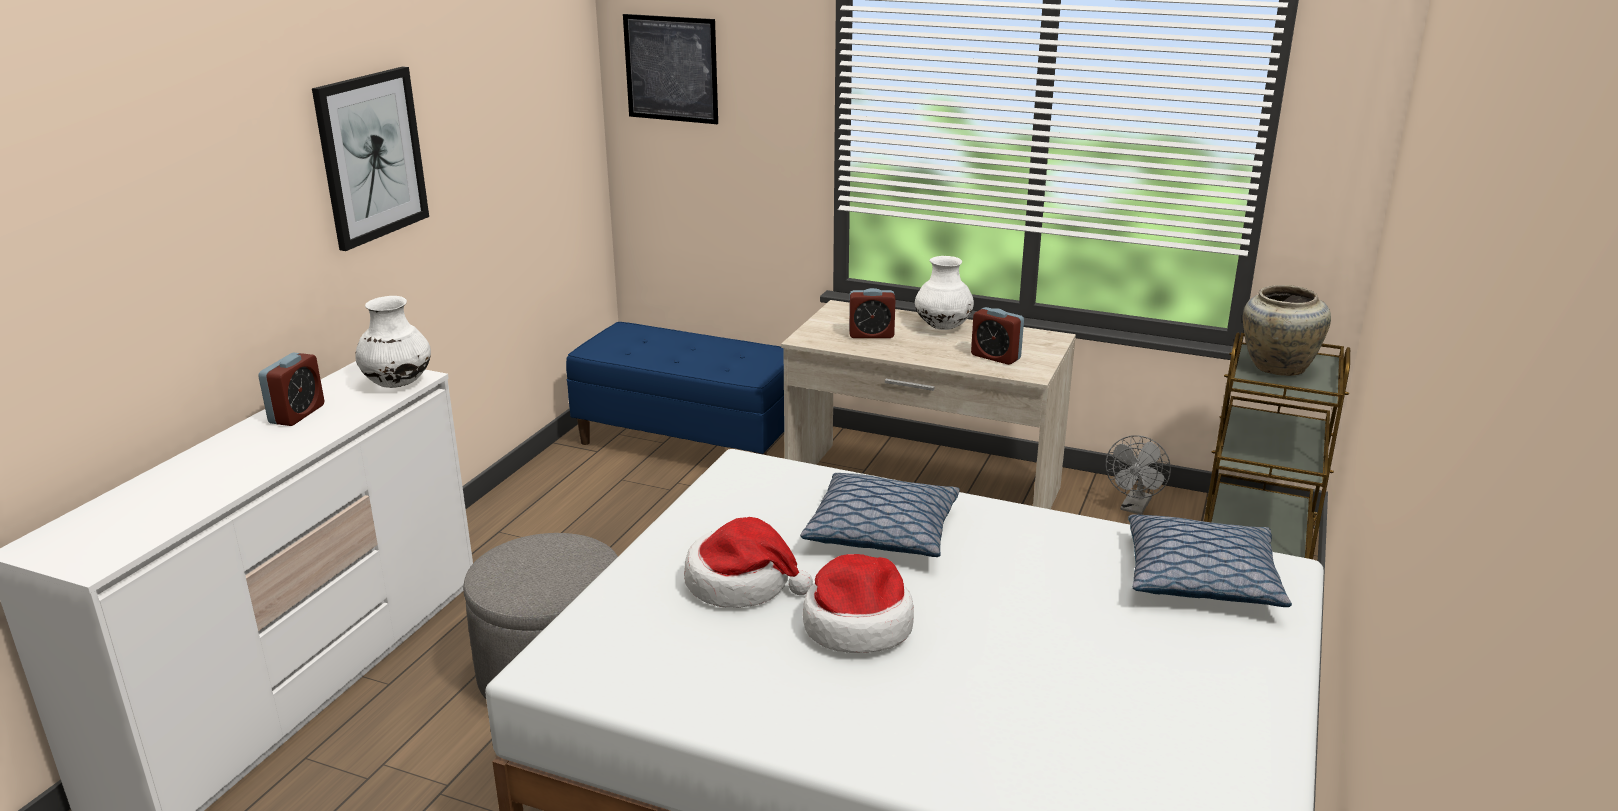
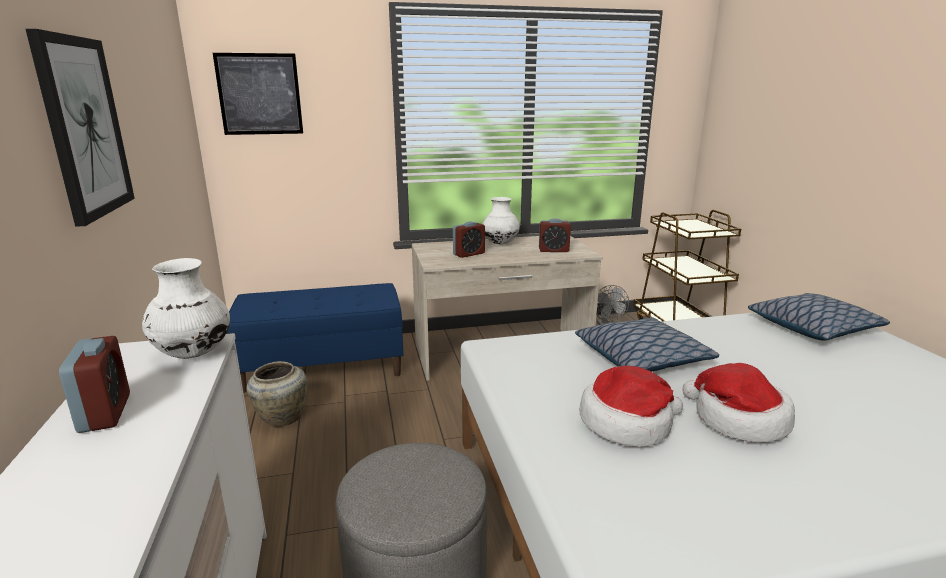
camera: 35 degrees left, 5 degrees down
(1276, 366) = (684, 226): beige vase -> beige vase (281, 418)

